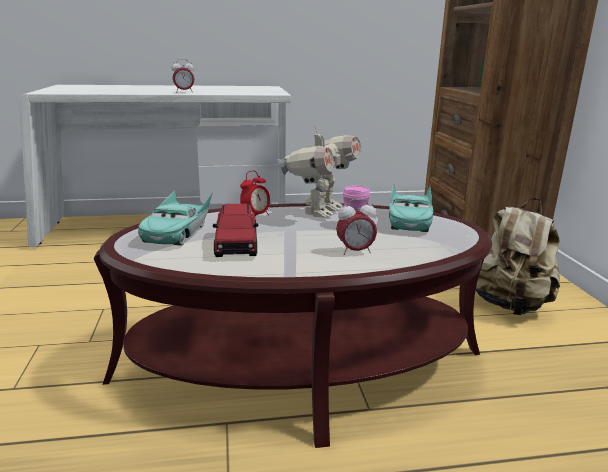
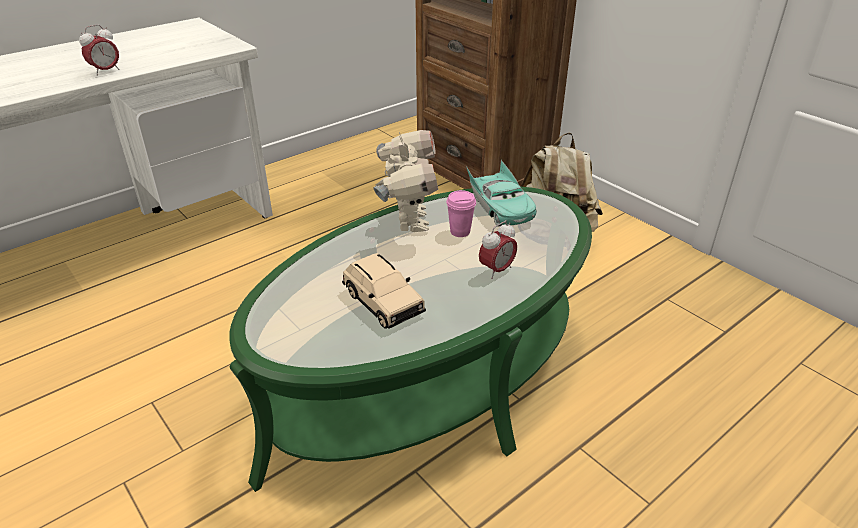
camera: 30 degrees left, 15 degrees up
(177, 231) = (301, 306): turquoise toy car -> none
(236, 245) = (383, 302): red toy car -> beige toy car
(255, 216) = (353, 251): alarm clock -> none
(300, 364) = (428, 380): brown coffee table -> green coffee table

